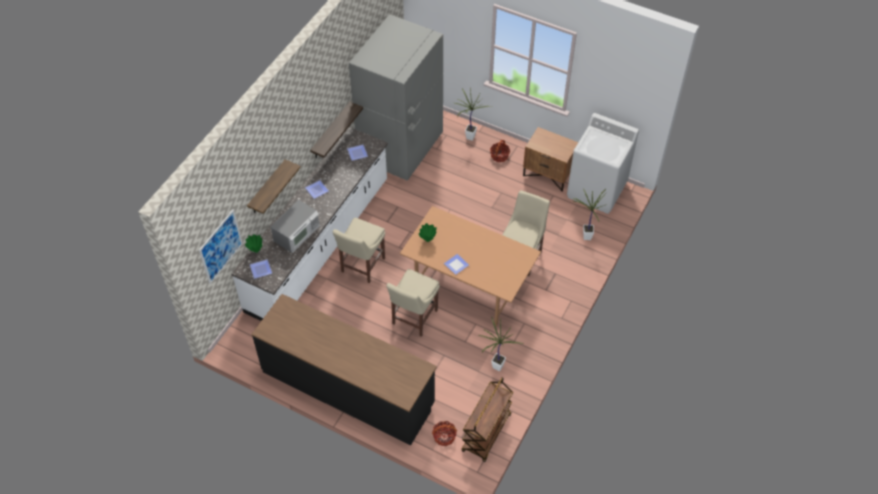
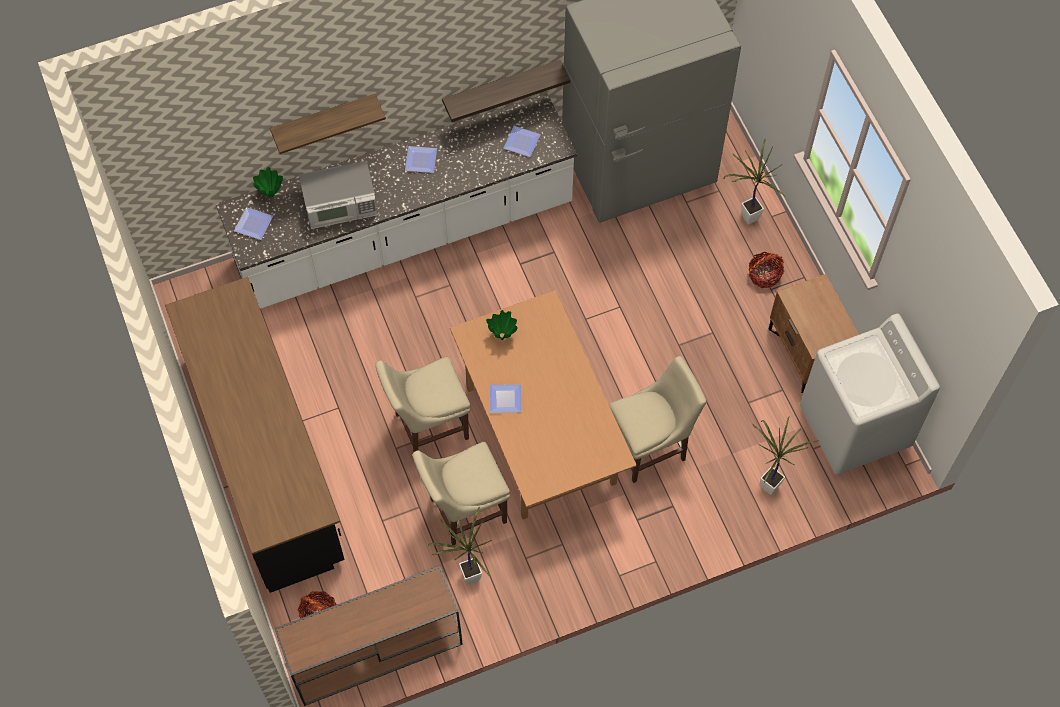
camera: 40 degrees right, 10 degrees up
(220, 246) = (198, 162): picture -> none
(361, 266) = (430, 304): beige chair -> beige chair (464, 511)
(486, 433) = (374, 653): brown cart -> brown console table

